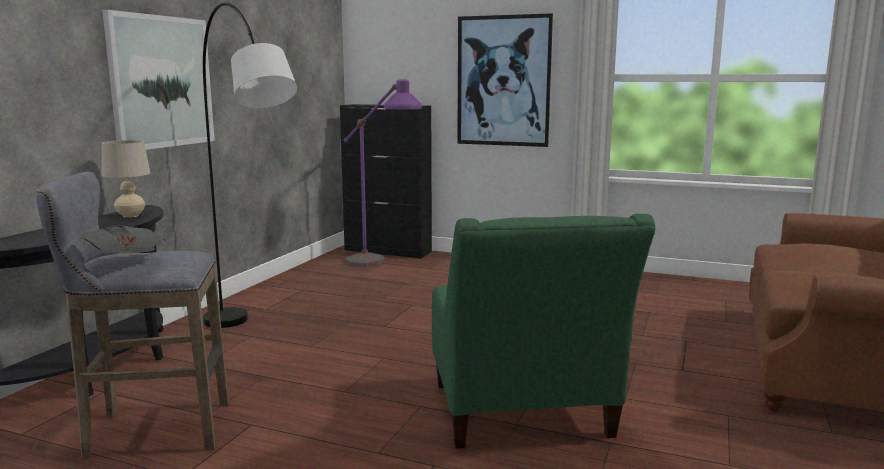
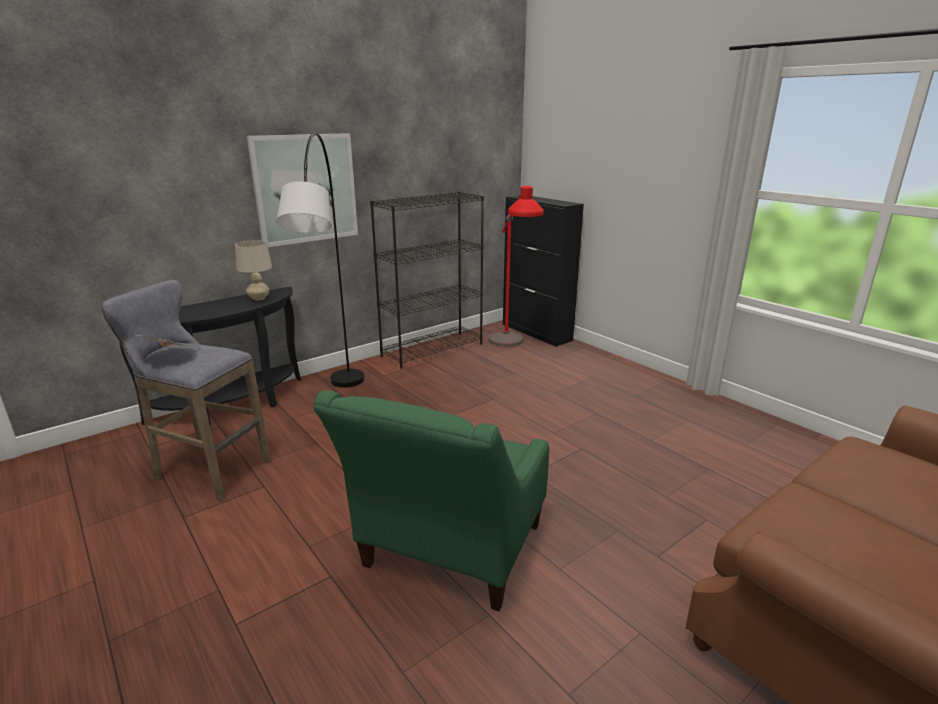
camera: 30 degrees right, 10 degrees up
(294, 280) = (433, 349): none -> black bookcase
(380, 267) = (511, 350): purple floor lamp -> red floor lamp
(503, 81) = (650, 186): picture -> none

